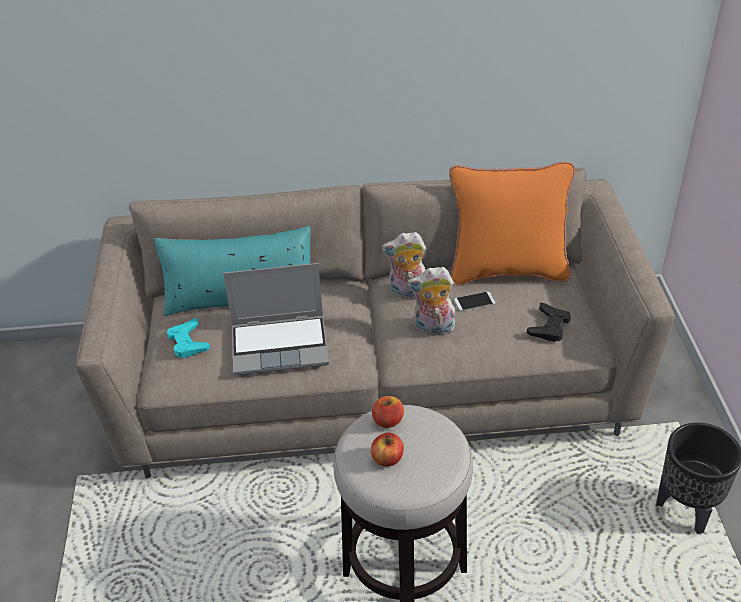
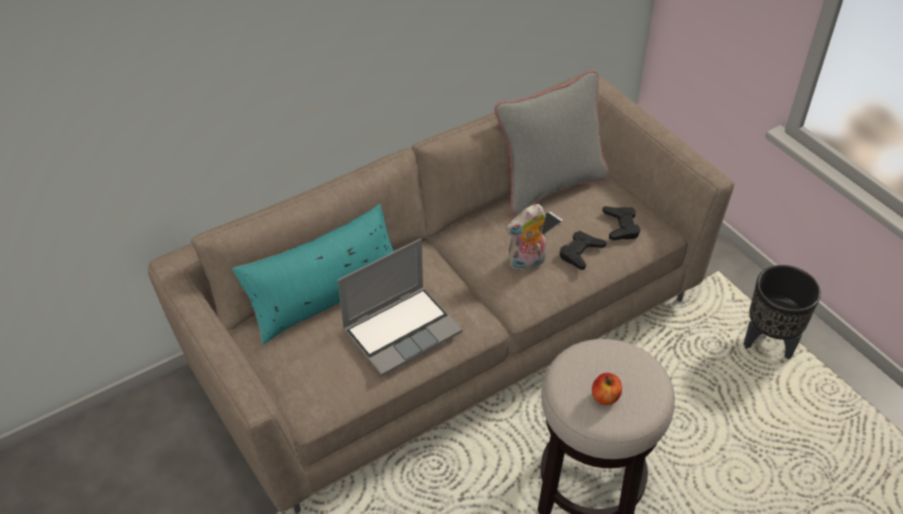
camera: 30 degrees left, 5 degrees up
(188, 342) = (309, 362): turquoise game controller -> none
(388, 421) = (579, 363): apple -> none
(407, 293) = (479, 237): plush toy -> none
(491, 337) = (580, 253): none -> black game controller
(507, 270) = (550, 185): orange pillow -> grey pillow

